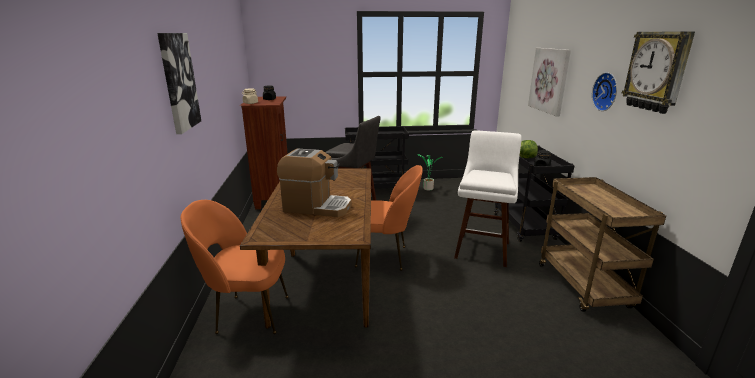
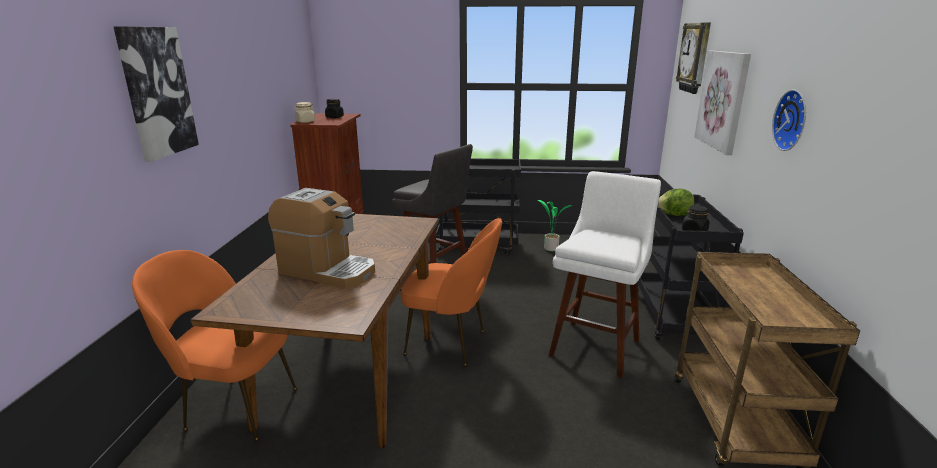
camera: 10 degrees right, 0 degrees up
(657, 71) = (864, 89): wall clock -> wall clock (695, 58)

